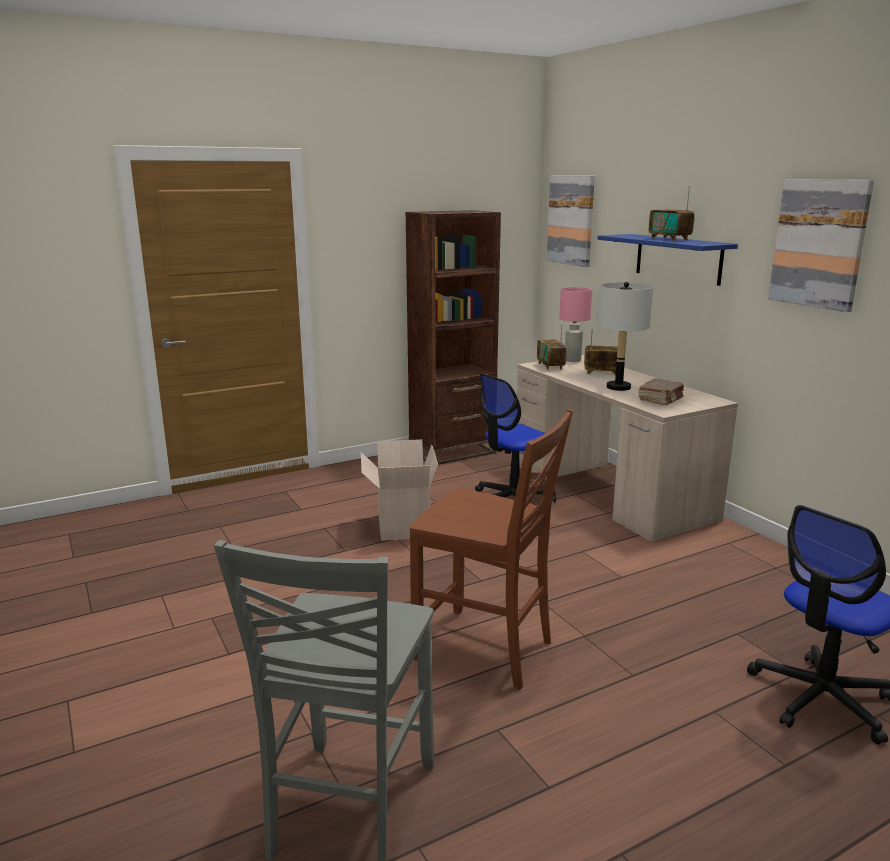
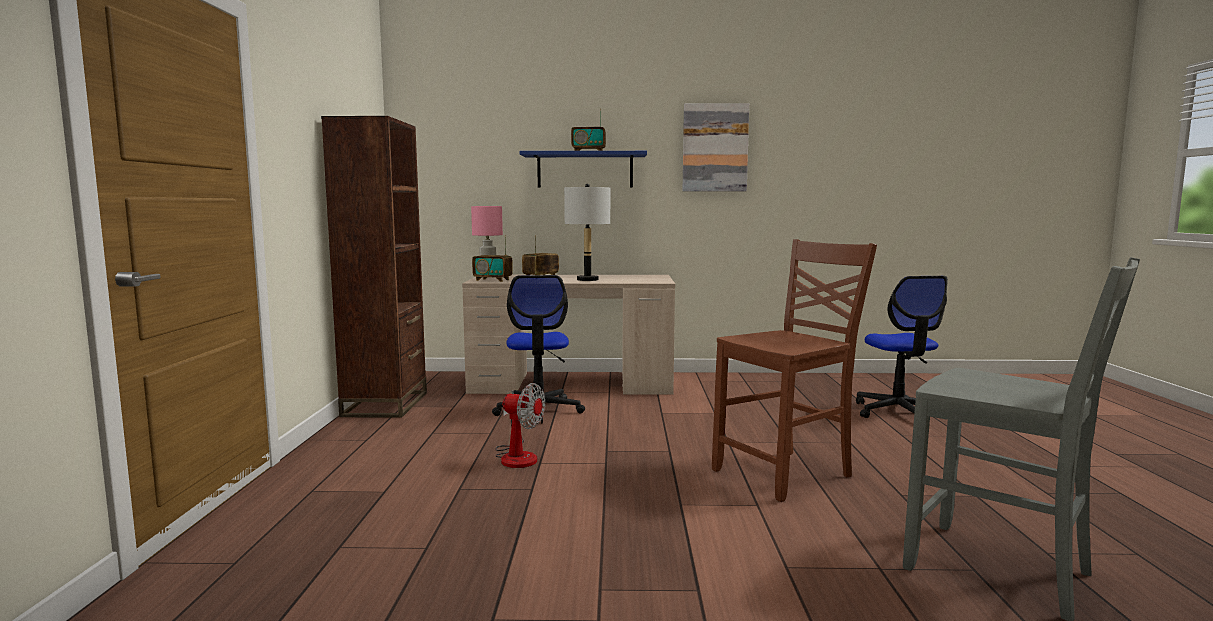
camera: 60 degrees left, 10 degrees down
(401, 526) = (517, 456): cardboard box -> fan
(571, 220) = (438, 146): picture -> none
(661, 400) = (636, 279): brown book -> none

